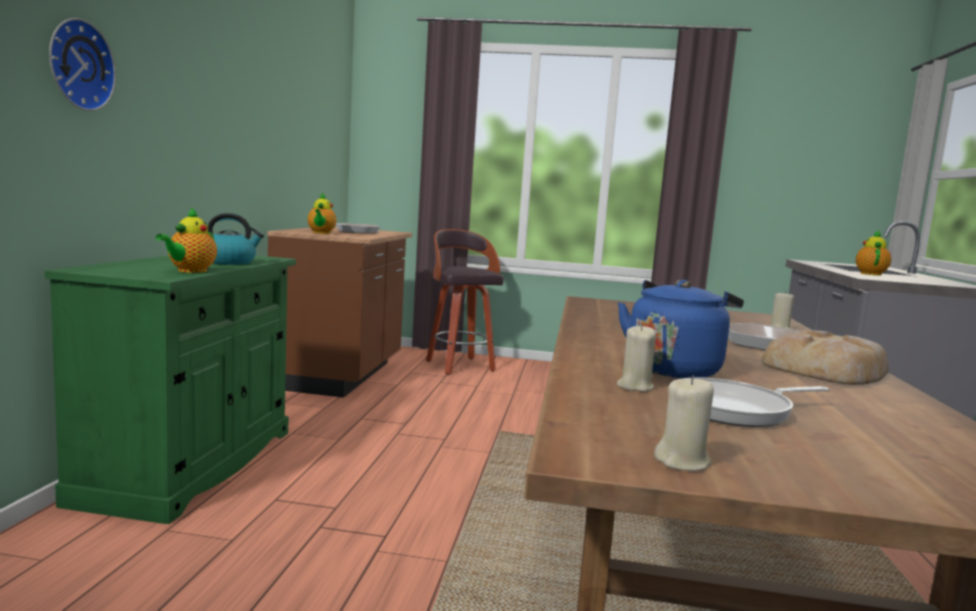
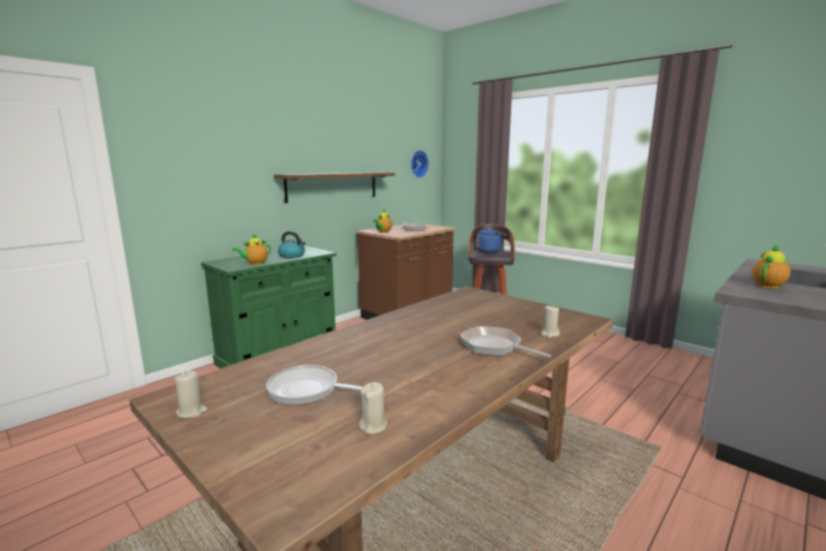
camera: 35 degrees right, 5 degrees up
(77, 65) = (217, 167): wall clock -> wall clock (418, 164)
(239, 145) = (333, 186): none -> shelf
(634, 386) = (298, 364): beige candle -> beige candle (373, 426)
(674, 369) = (358, 356): blue kettle -> blue kettle (489, 251)
(825, 370) = (465, 375): bread -> none

